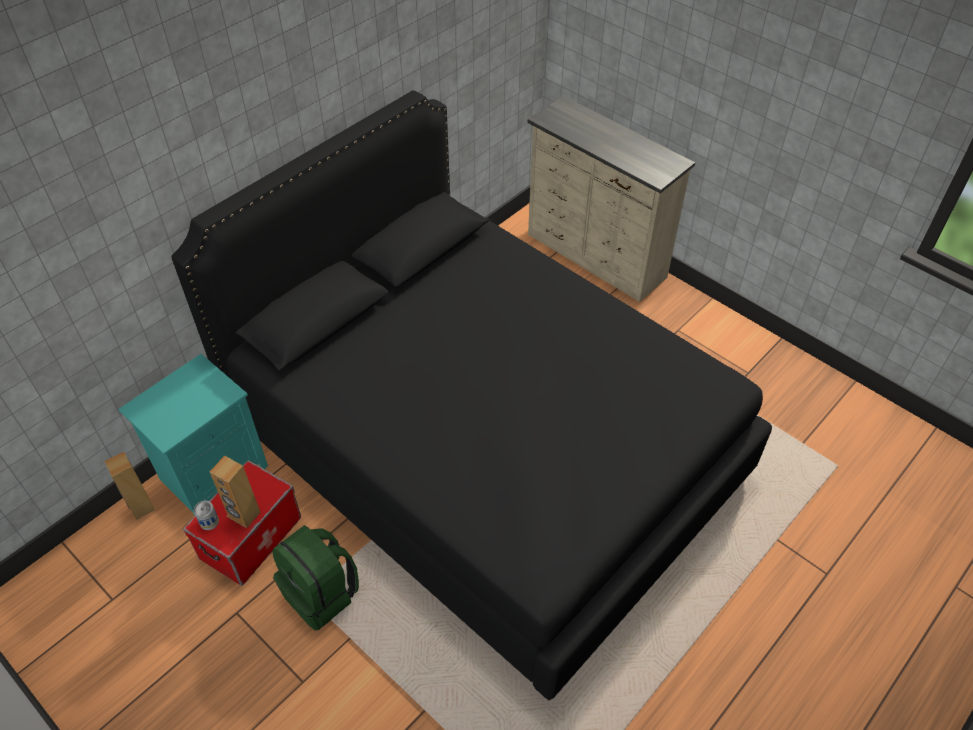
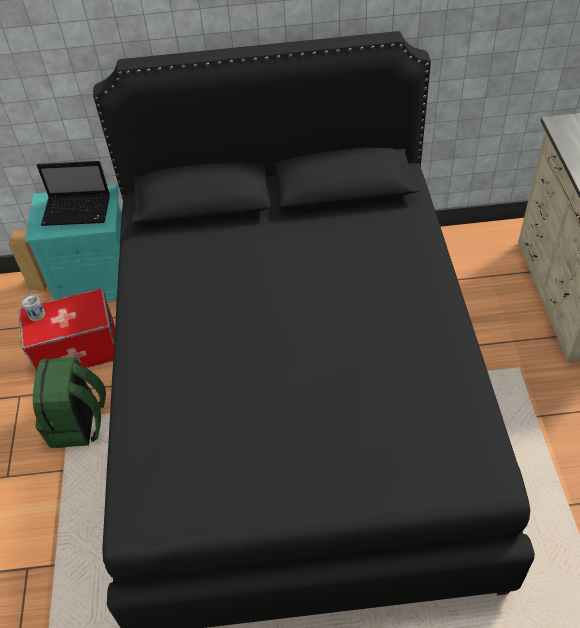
camera: 45 degrees right, 0 degrees up
(188, 396) = (78, 210): none -> laptop
(244, 515) = (60, 325): brown speaker -> none

